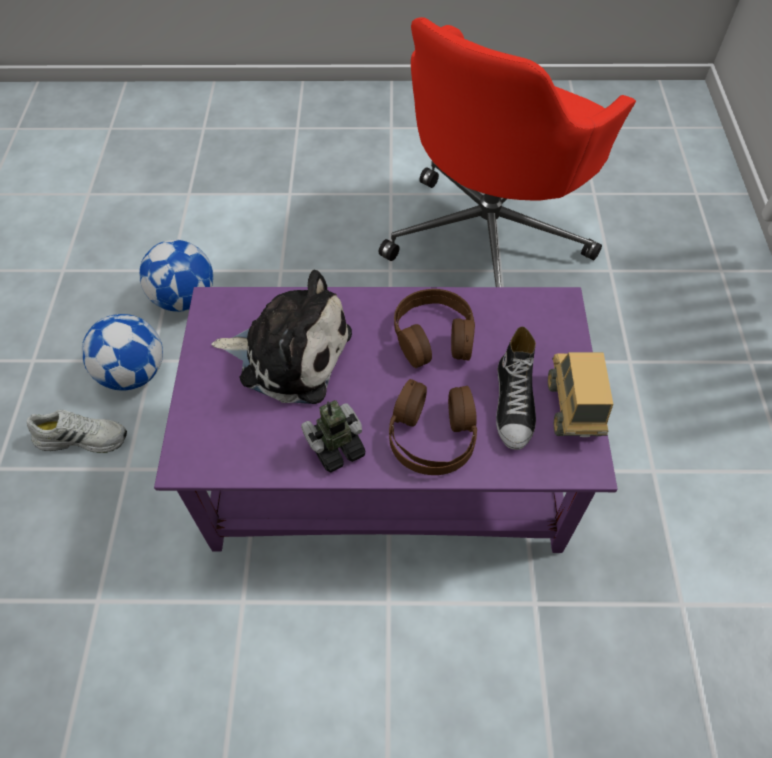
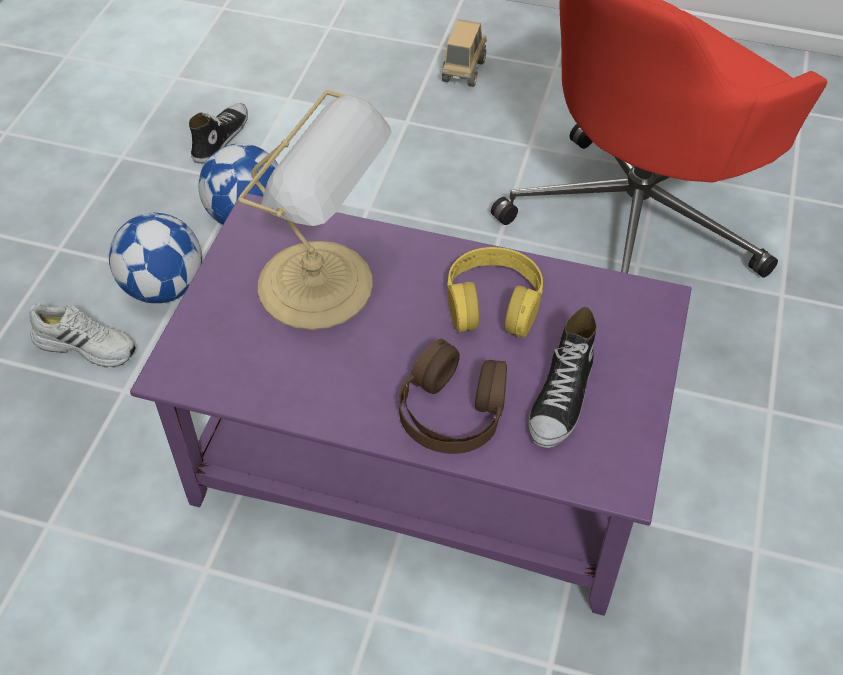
camera: 15 degrees right, 5 degrees down
(142, 237) = (220, 138): none -> shoe
(289, 354) = (322, 286): plush toy -> table lamp
(336, 447) = (339, 397): toy robot -> none
(434, 335) = (493, 302): brown headphones -> yellow headphones
(573, 408) = (630, 420): toy truck -> toy truck (463, 71)

